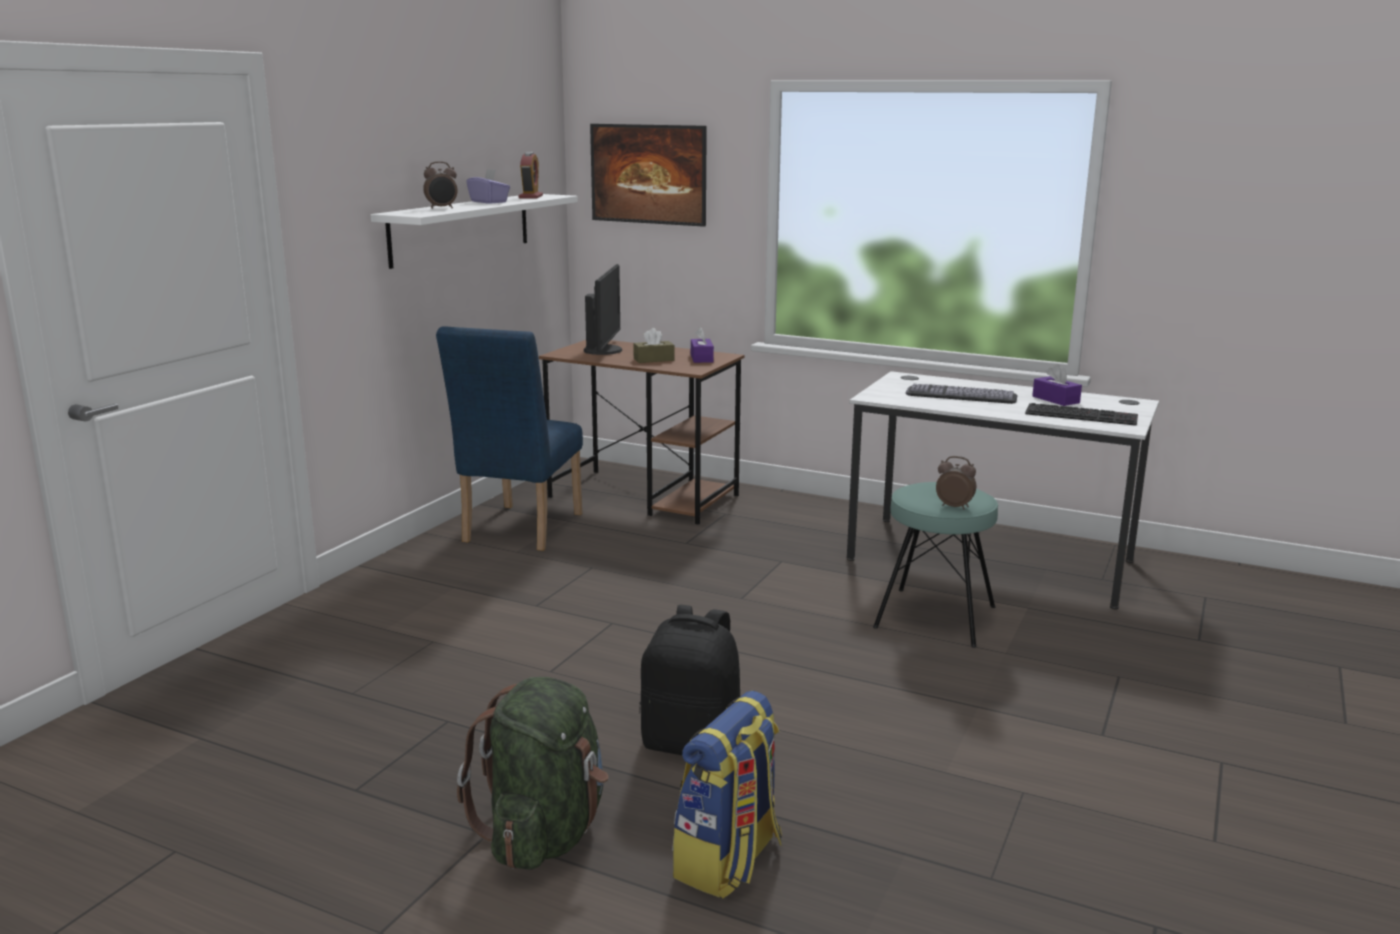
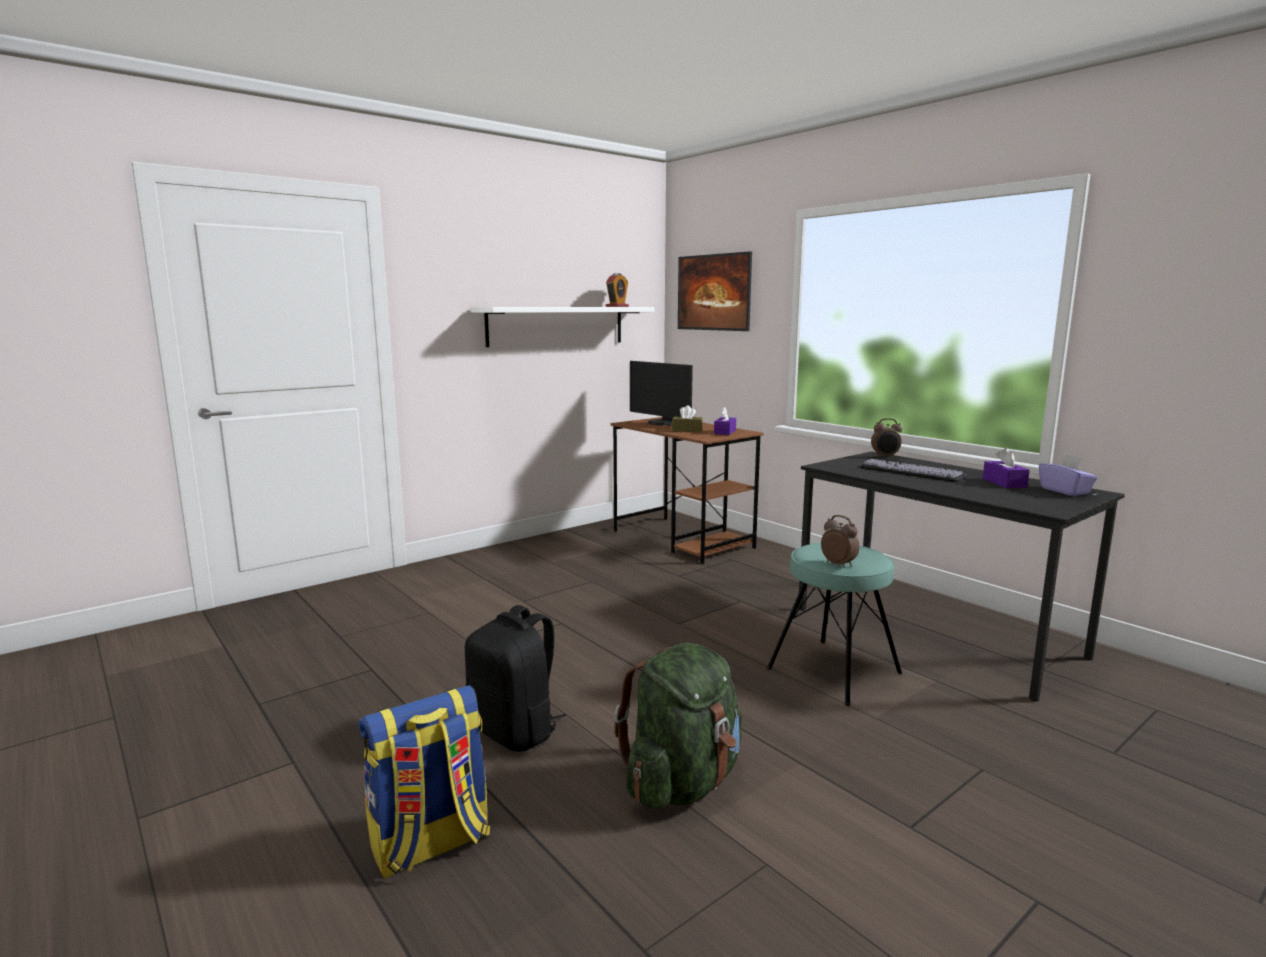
camera: 25 degrees right, 5 degrees down
(442, 208) = (528, 306): alarm clock -> alarm clock (885, 457)
(489, 202) = (575, 306): purple tissue box -> purple tissue box (1065, 491)
(518, 531) = (569, 549): blue chair -> none
(544, 834) = (328, 774): green backpack -> green backpack (682, 782)
(604, 350) = (661, 423): monitor -> monitor turned 105 degrees clockwise
(990, 560) = (934, 632): white desk -> black desk
(1082, 415) = (1015, 496): keyboard -> none

